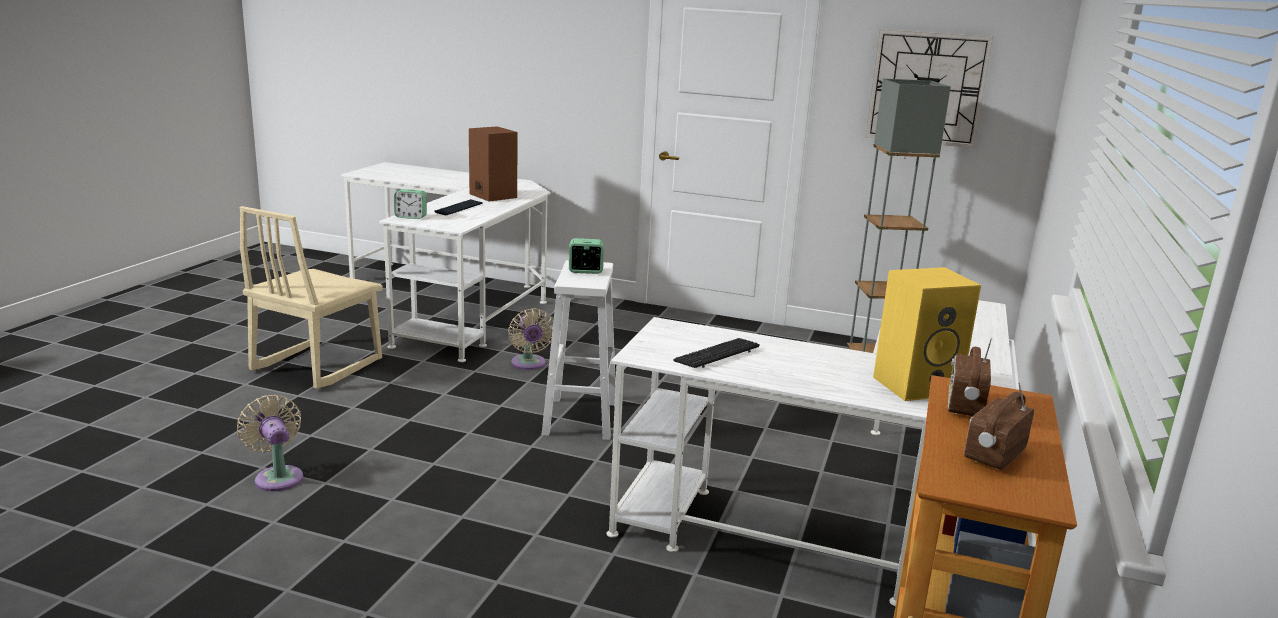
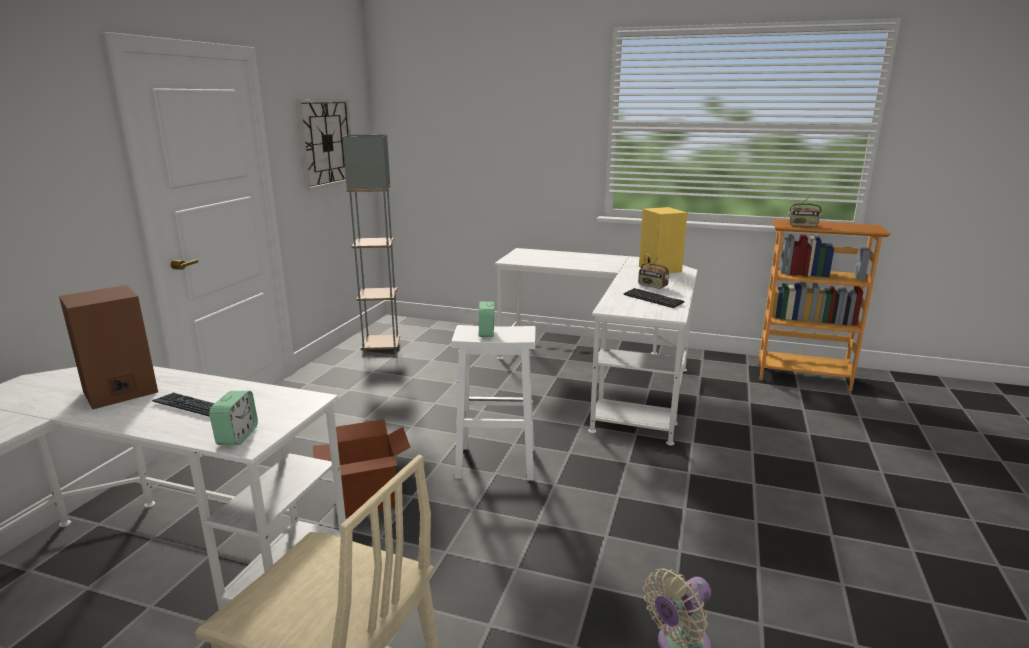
camera: 90 degrees left, 0 degrees up
(529, 364) = (366, 499): beige fan -> cardboard box
(993, 455) = (844, 226): radio -> radio (652, 286)

